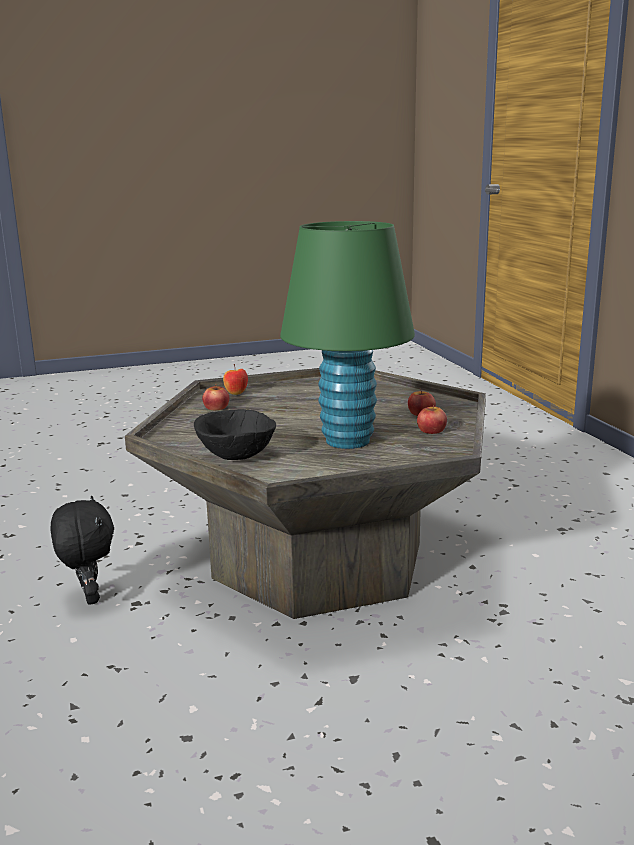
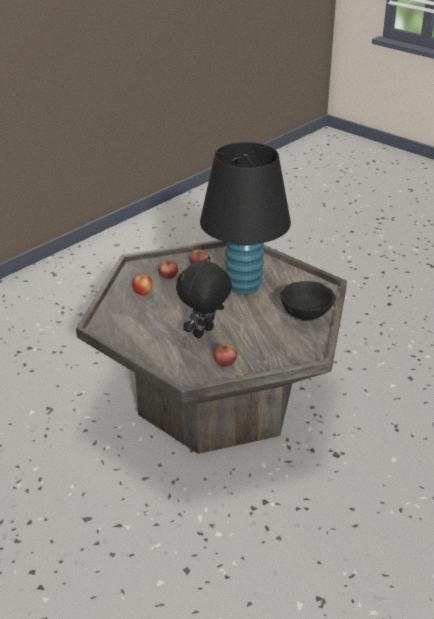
camera: 120 degrees left, 15 degrees up
(89, 597) = (351, 481): black plush toy -> black plush toy (204, 333)
(236, 393) = (182, 367): apple -> apple (143, 294)
(347, 441) = (243, 286): green table lamp -> black table lamp

